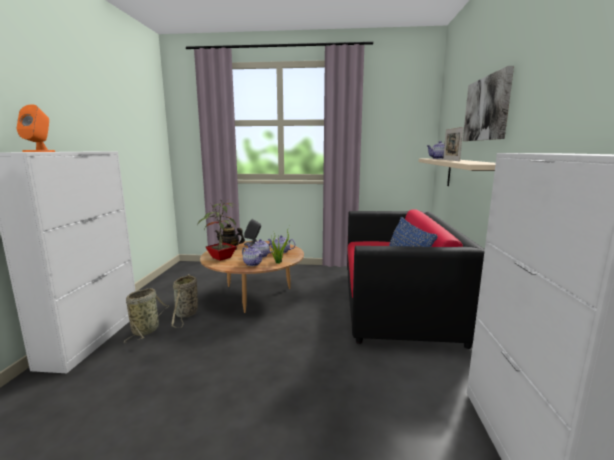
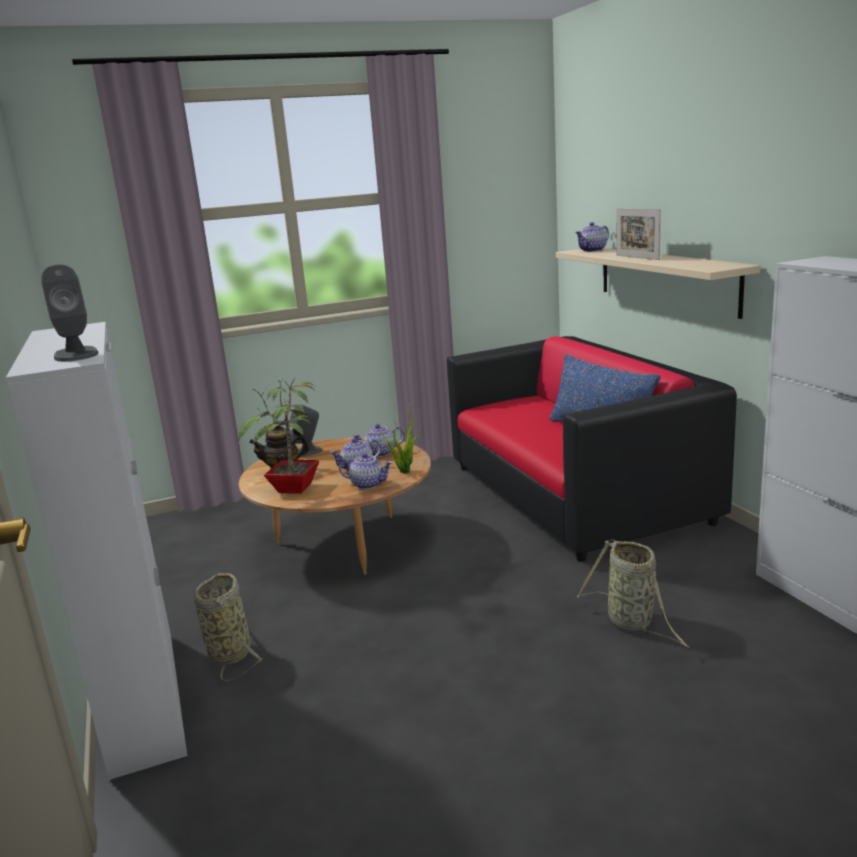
camera: 25 degrees left, 5 degrees up
(39, 151) = (76, 354): orange speaker -> grey speaker
(186, 315) = (267, 608): basket -> basket (632, 623)
(487, 109) = (685, 180): picture -> none

